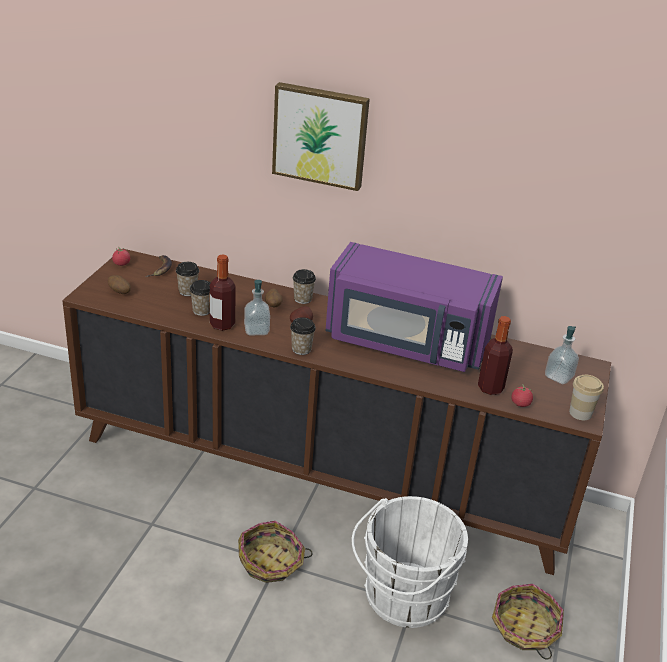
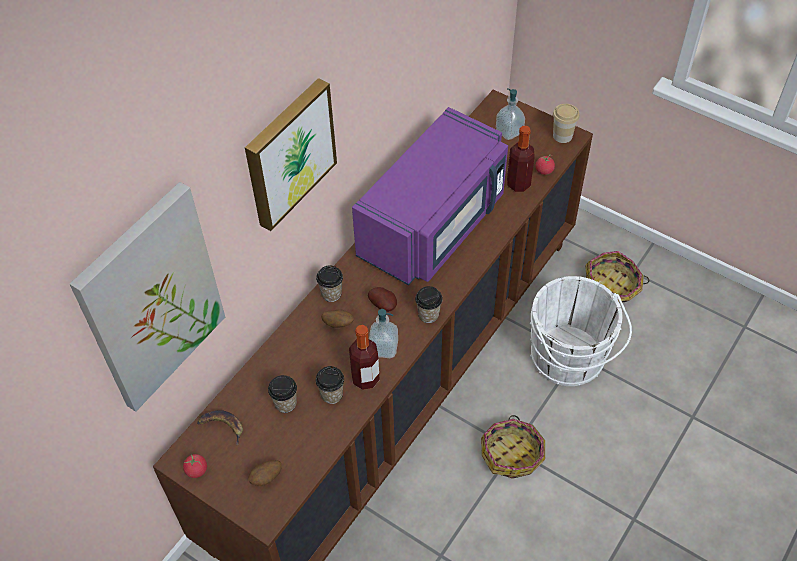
camera: 70 degrees left, 20 degrees up
(169, 117) = (151, 299): none -> picture

